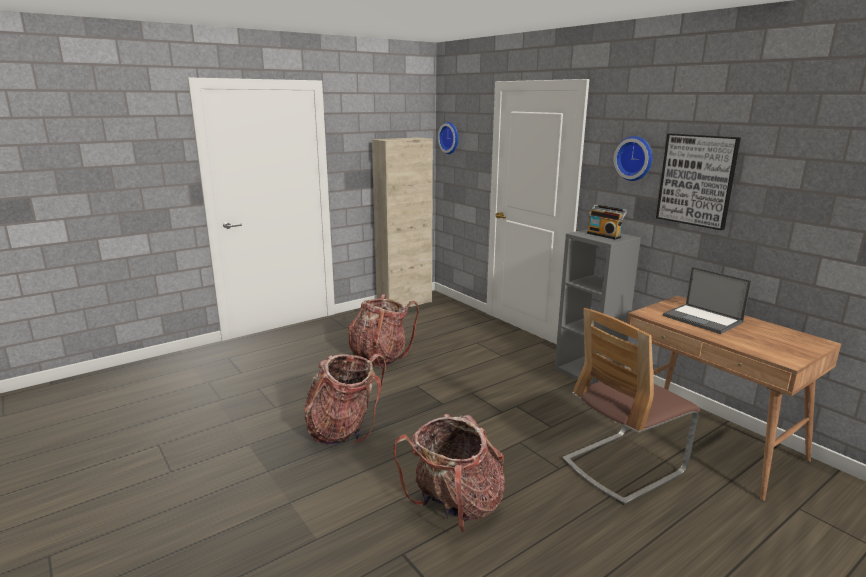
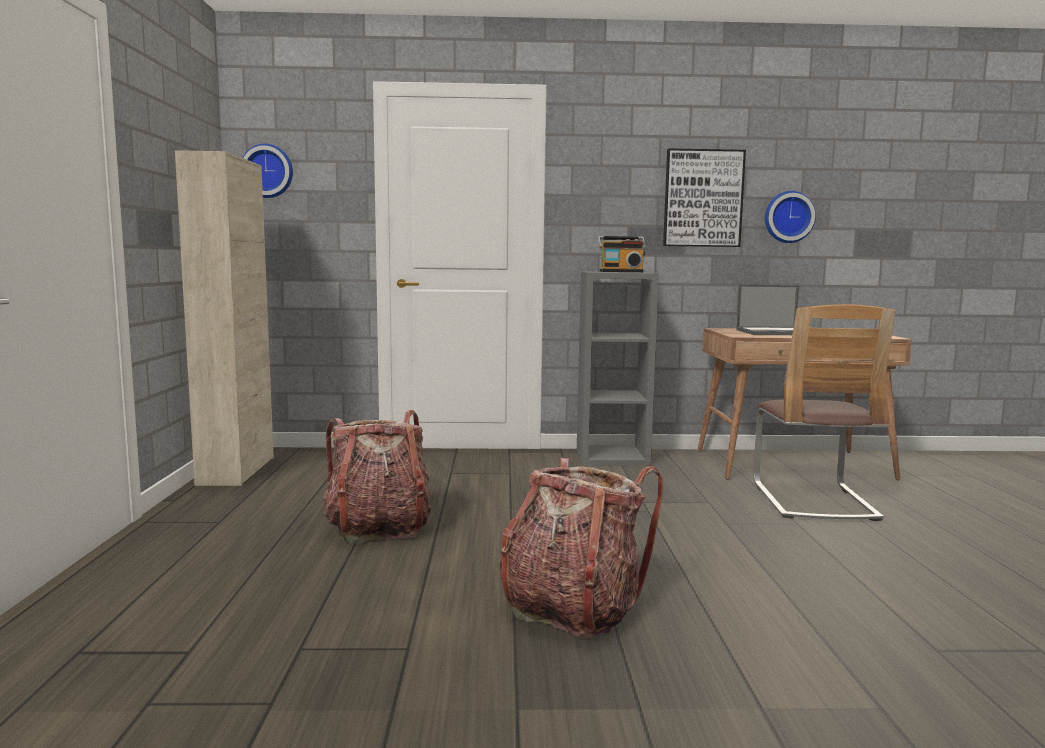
camera: 55 degrees left, 10 degrees down
(455, 507) = (844, 592): backpack -> none
(635, 158) = (625, 180): wall clock -> wall clock (788, 217)

